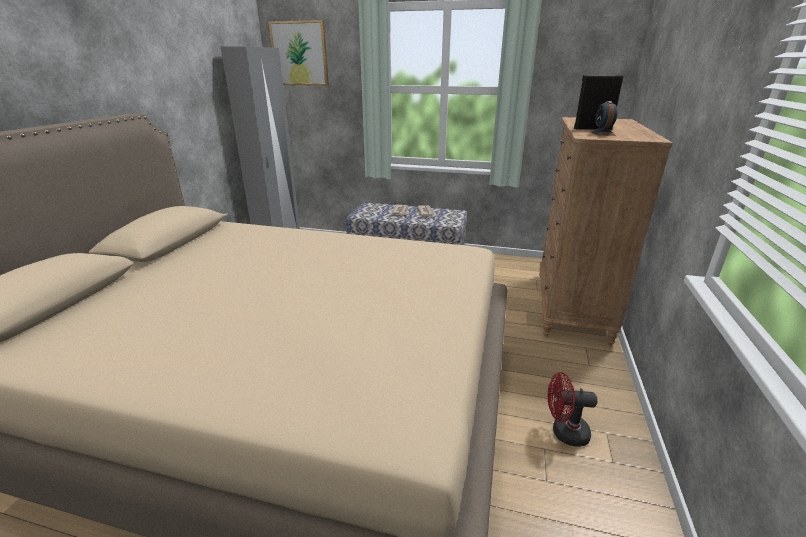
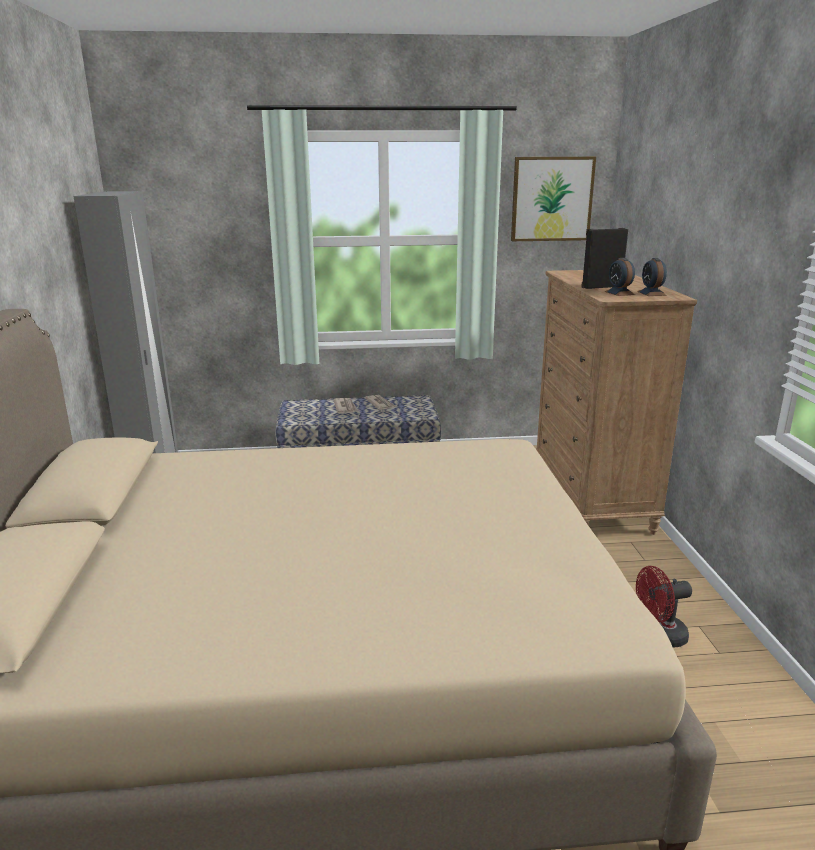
camera: 20 degrees left, 5 degrees down
(300, 54) = (168, 197): picture -> picture (552, 199)
(633, 135) = (651, 293): none -> alarm clock

